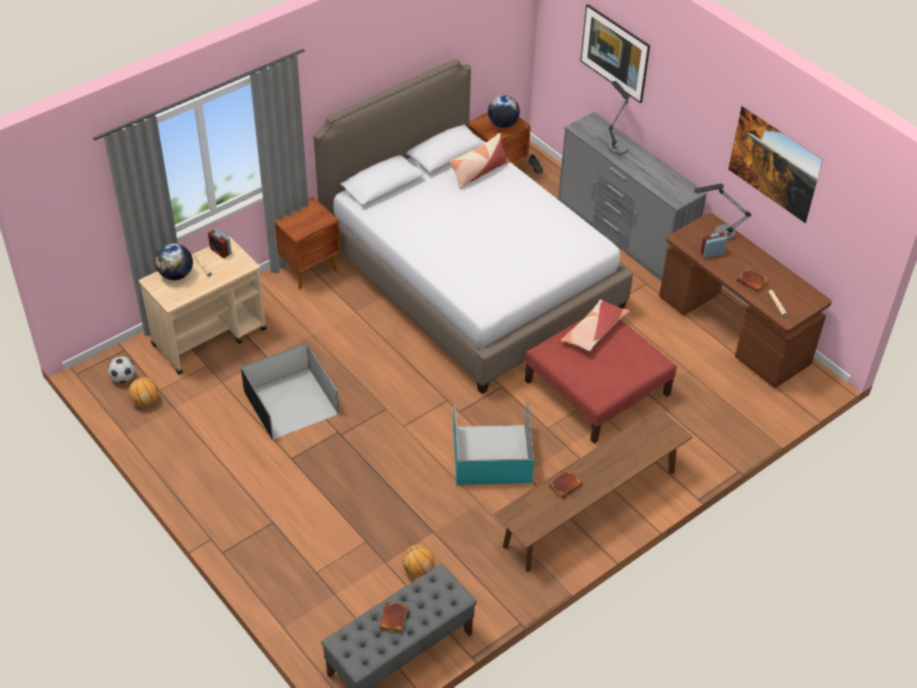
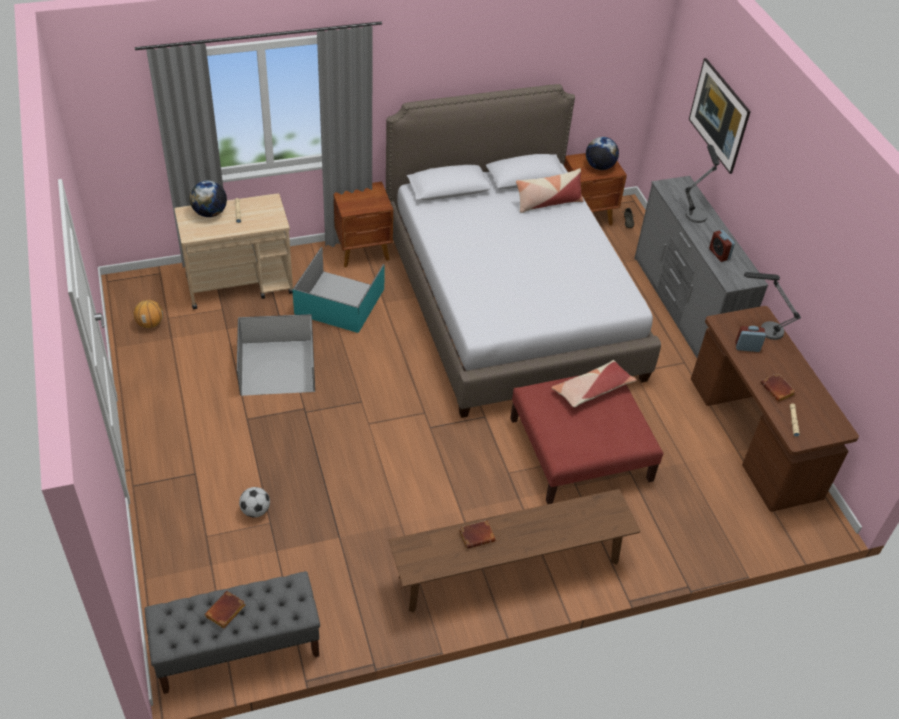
camera: 20 degrees right, 0 degrees up
(123, 378) = (144, 297): football -> football (255, 511)
(220, 251) = (262, 204): alarm clock -> alarm clock (719, 254)
(418, 569) = (303, 569): basketball -> none
(493, 454) = (440, 480): turquoise storage box -> turquoise storage box (341, 301)
(769, 180) = (829, 285): picture -> none

